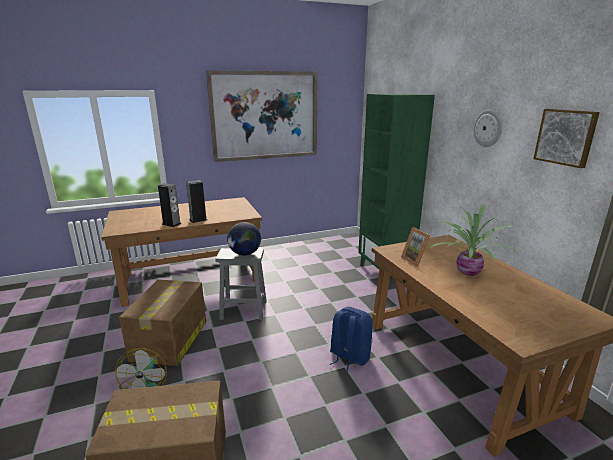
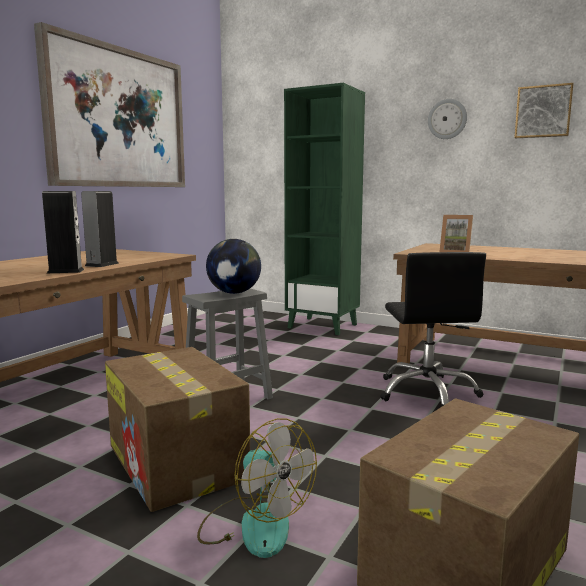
camera: 40 degrees left, 10 degrees down
(349, 357) = (427, 392): blue backpack -> black office chair
(466, 272) = (508, 252): potted plant -> none

